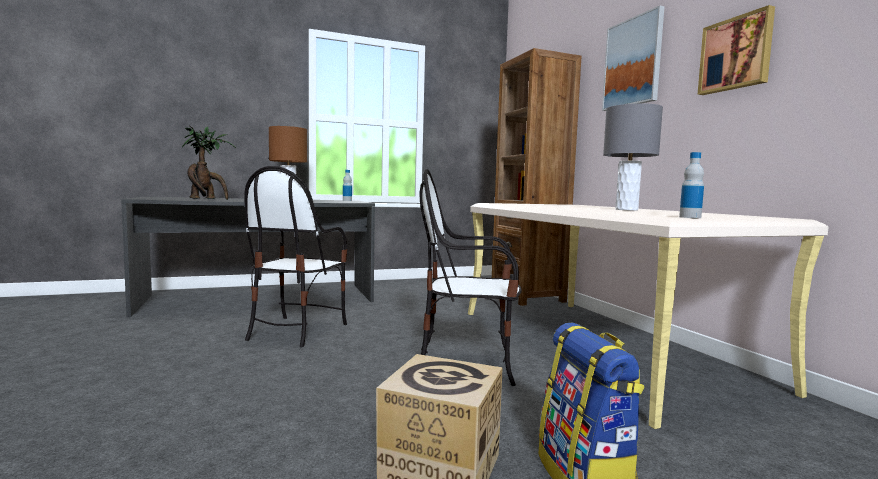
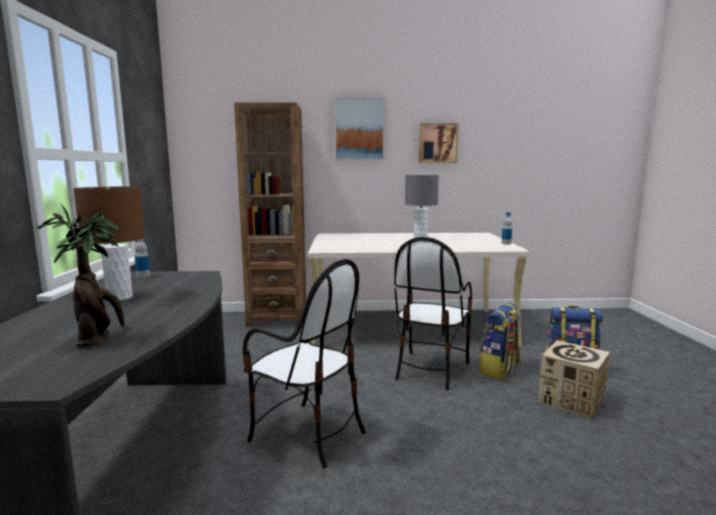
camera: 70 degrees left, 5 degrees up
(511, 408) = (499, 370): none -> backpack

